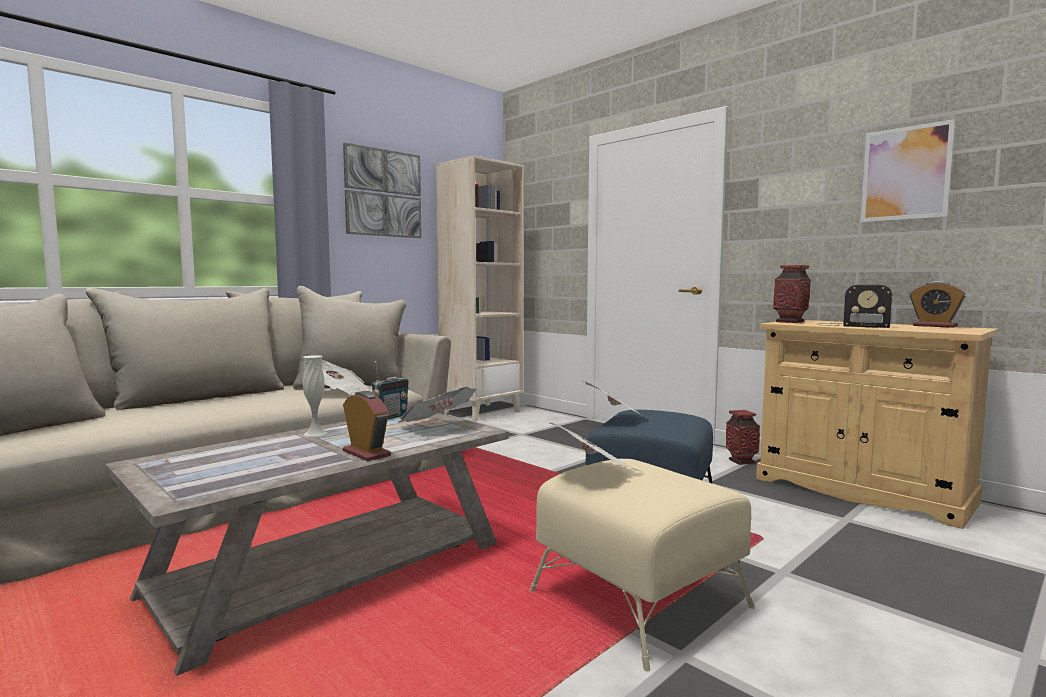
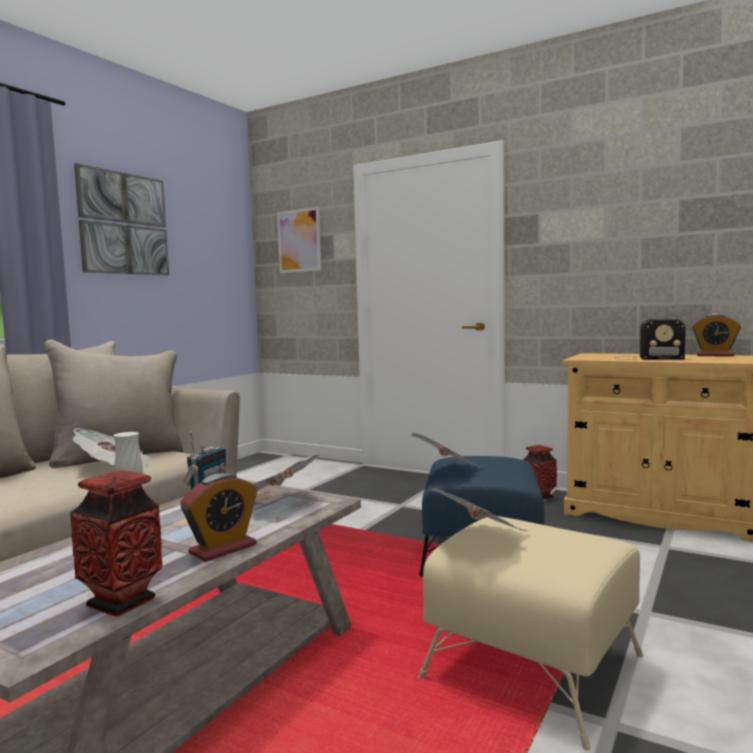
camera: 15 degrees left, 0 degrees up
(366, 453) = (223, 549): alarm clock -> alarm clock turned 105 degrees clockwise
(481, 412) = (246, 467): beige bookcase -> none
(790, 322) = (586, 356): vase -> vase (122, 602)
(905, 173) = (679, 212): picture -> picture (299, 241)

